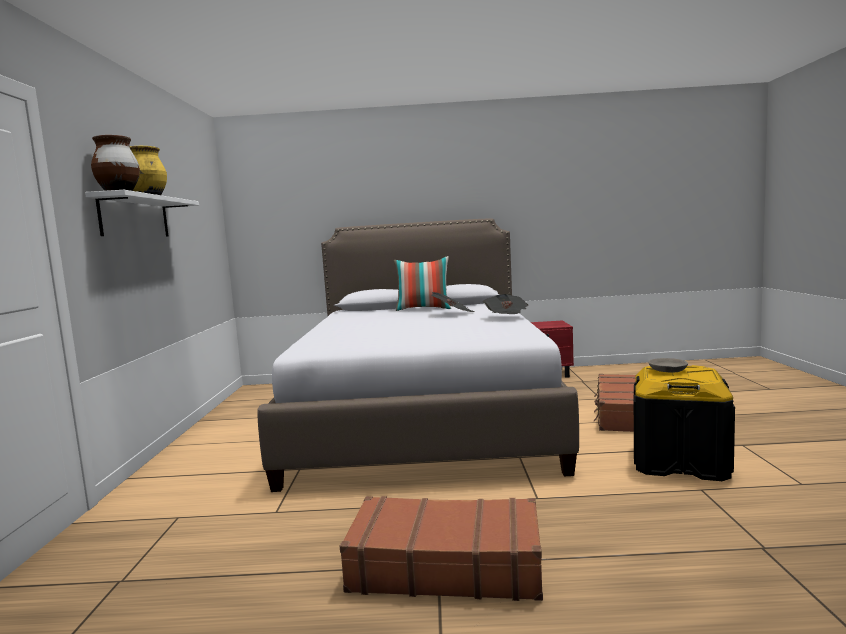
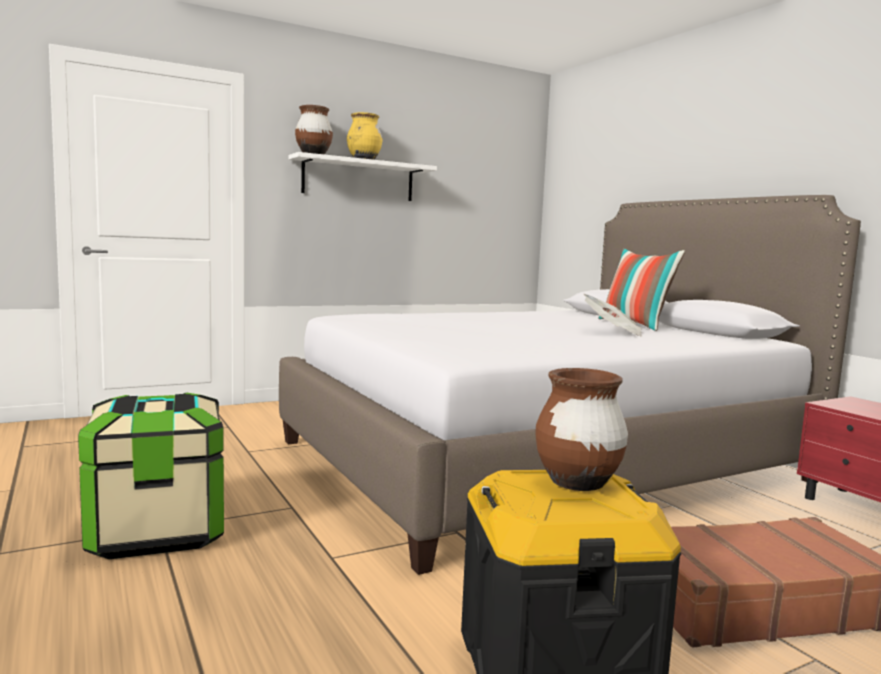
camera: 60 degrees right, 0 degrees up
(445, 565) = (157, 531): brown suitcase -> storage box
(506, 317) = (615, 346): newspaper -> none
(668, 370) = (577, 483): grey bowl -> brown vase

